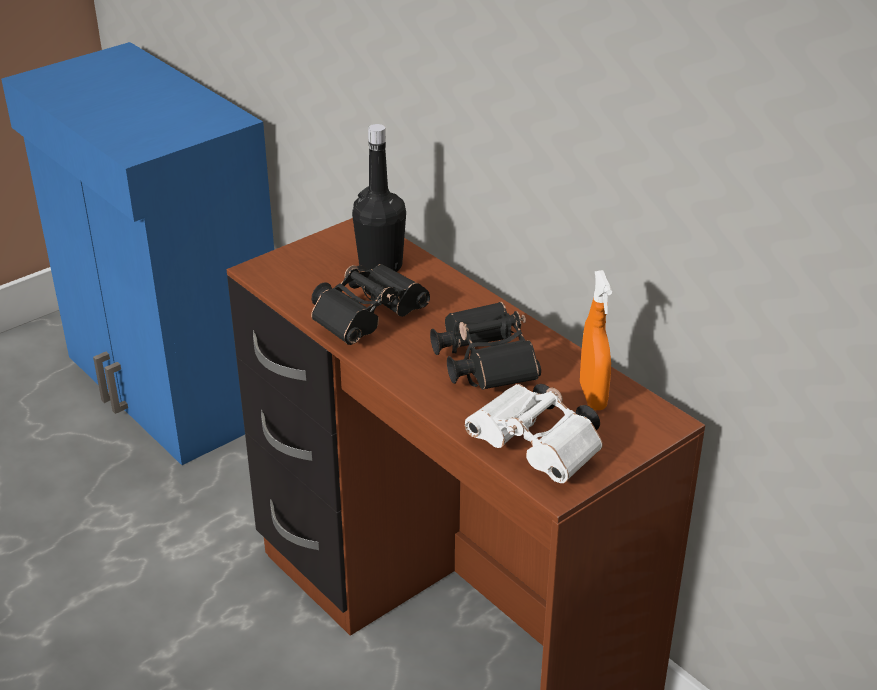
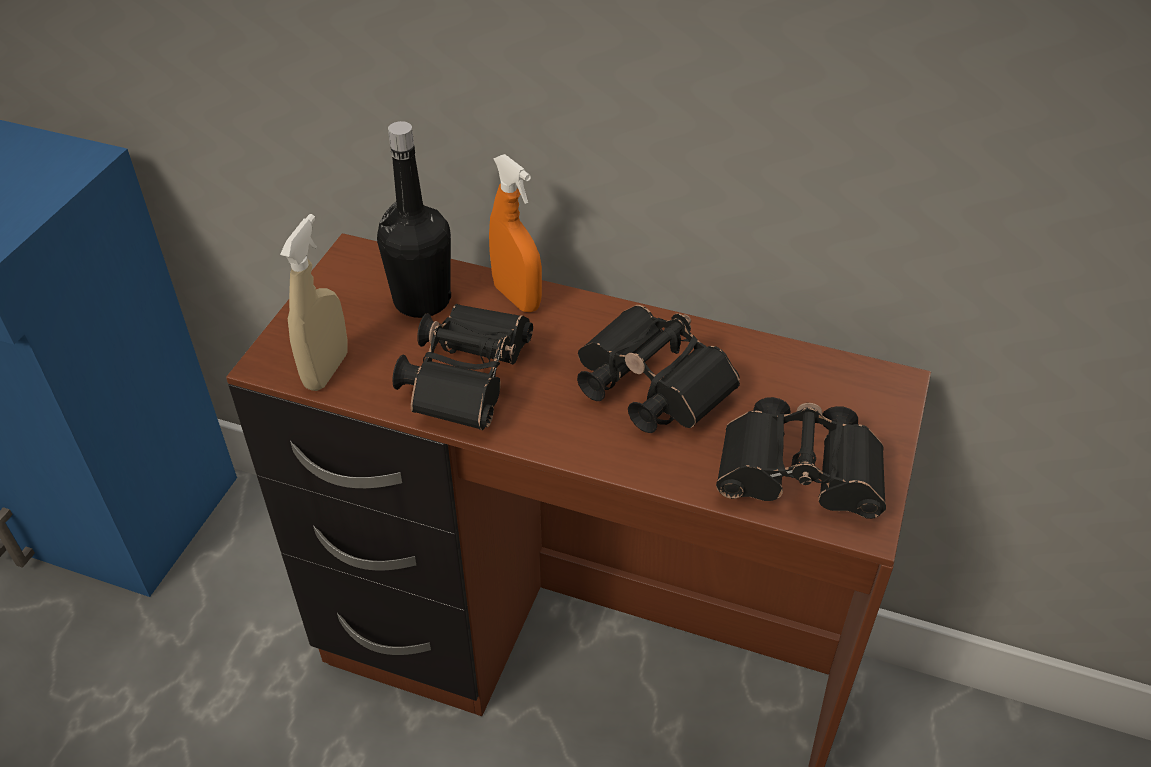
camera: 30 degrees left, 10 degrees up
(287, 284) = (326, 370): none -> beige spray bottle
(539, 450) = (803, 480): white binoculars -> black binoculars
(592, 396) = (797, 383): orange spray bottle -> orange spray bottle (517, 297)

